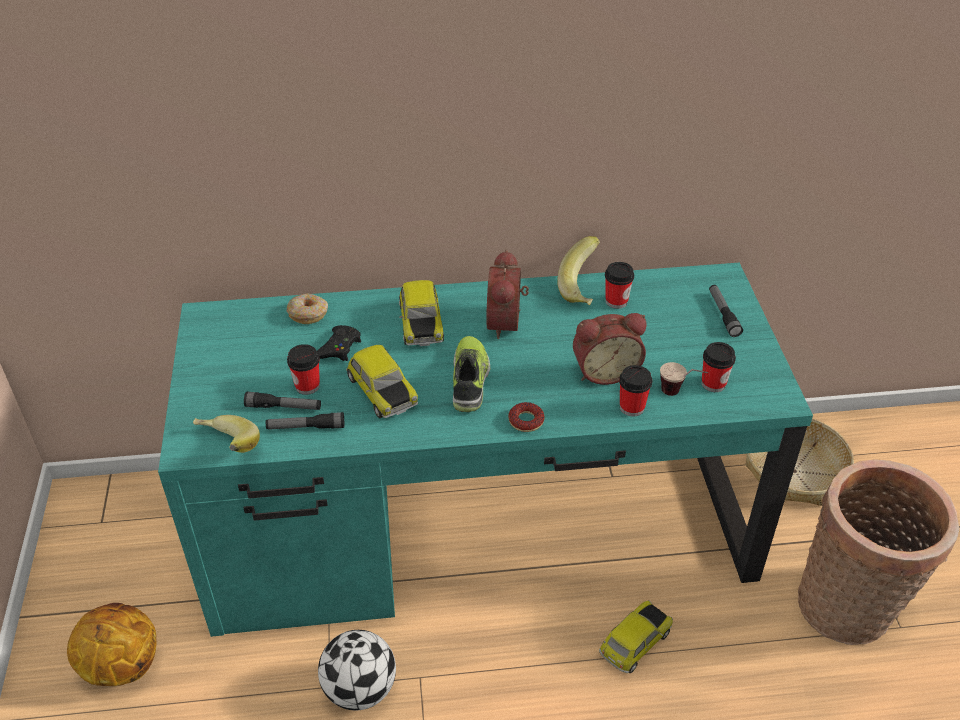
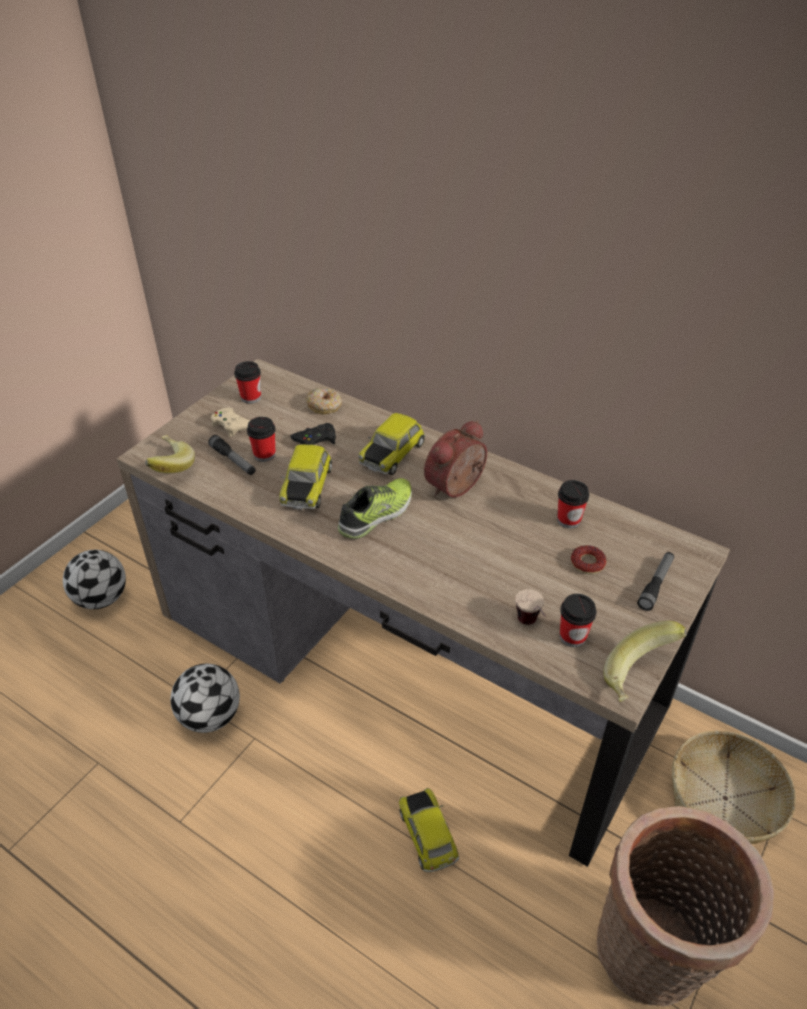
camera: 40 degrees right, 0 degrees up
(121, 666) = (101, 598): basketball -> football
(241, 377) = (233, 425): none -> beige game controller
(306, 427) = (230, 482): flashlight -> none
(479, 525) = (405, 659): turquoise desk -> brown desk
(526, 421) = (380, 570): donut -> donut (587, 563)
(584, 288) = (553, 495): banana -> banana (640, 676)
(605, 371) = (490, 569): alarm clock -> none
(632, 407) = (476, 611): cup -> cup (251, 397)
(635, 643) = (429, 835): toy car -> toy car turned 105 degrees counterclockwise

